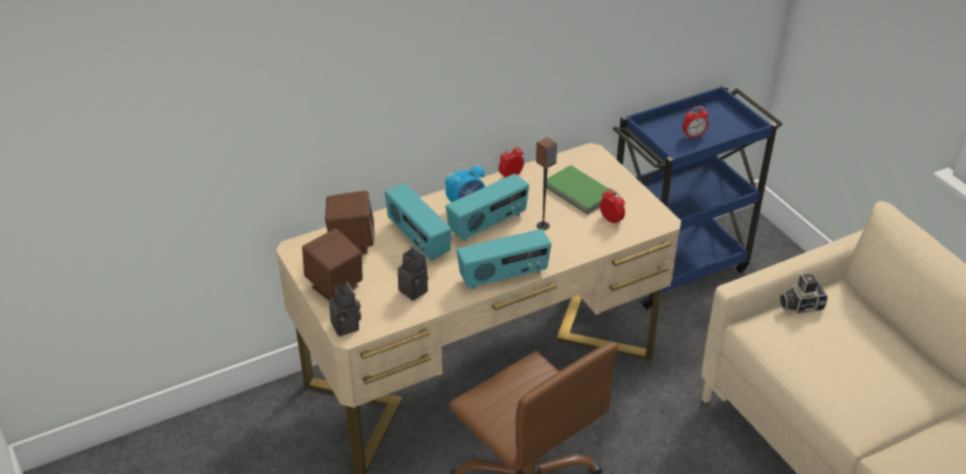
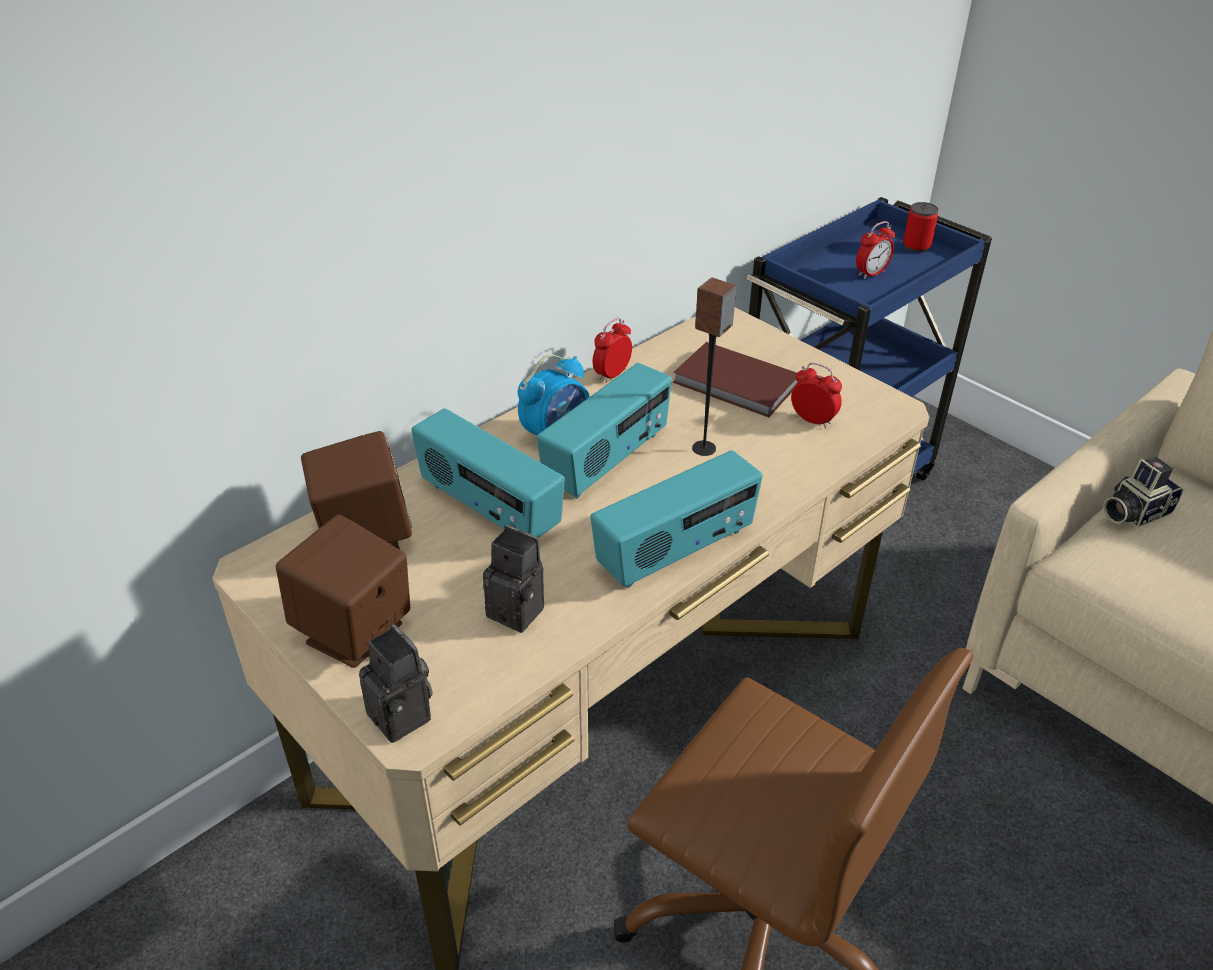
camera: 15 degrees left, 0 degrees up
(578, 193) = (736, 384): green book -> brown book
(733, 121) = (916, 246): none -> can

